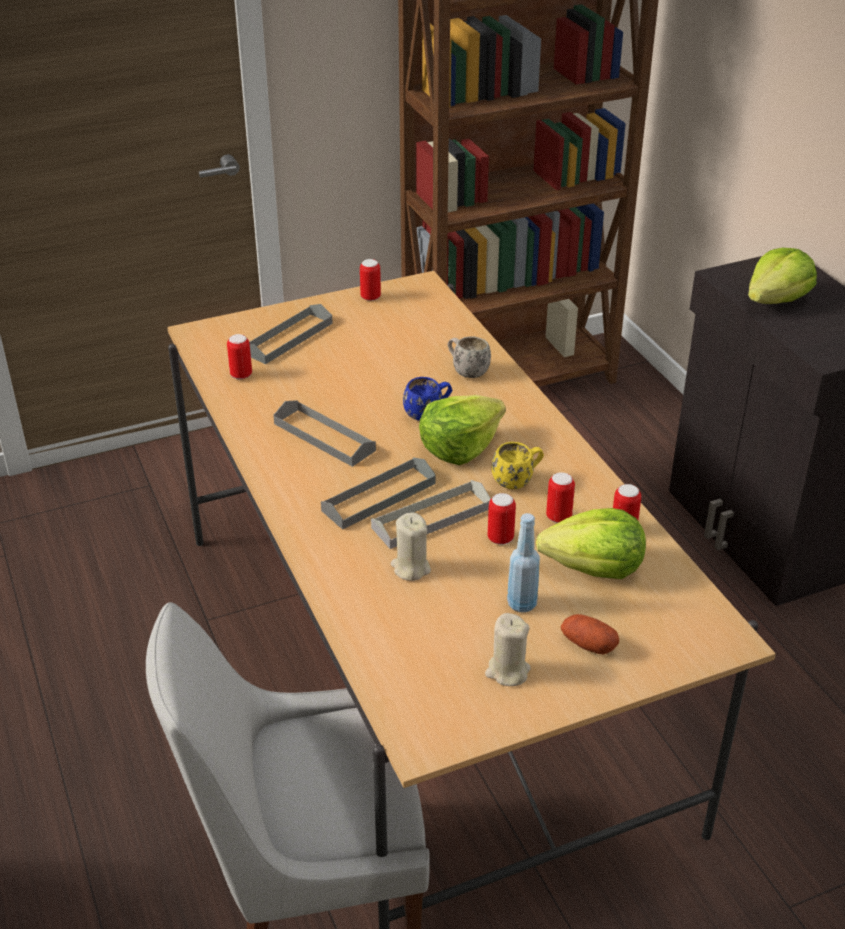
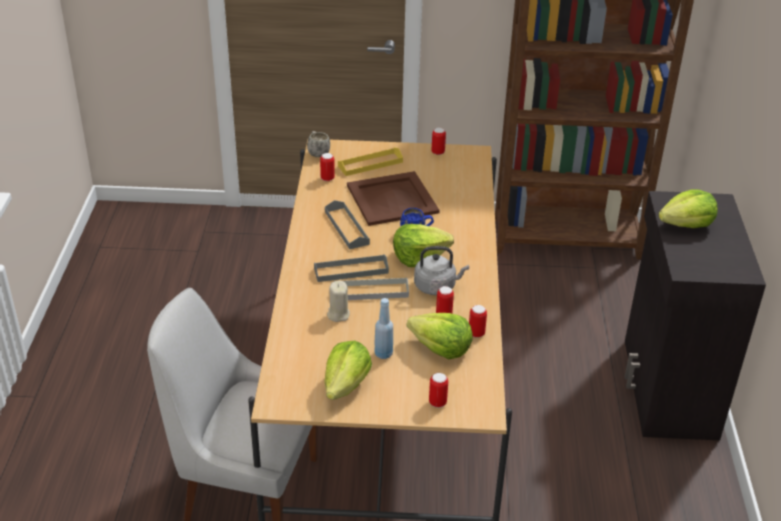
camera: 25 degrees right, 0 degrees up
(288, 338) = (370, 164): grey tray -> yellow tray
(359, 377) = (393, 199): none -> brown tray
(466, 371) = (459, 214): white mug -> white mug (317, 153)
(500, 538) = (400, 315): can -> can (437, 402)
(507, 671) = (346, 385): beige candle -> lettuce
(517, 481) = (437, 286): yellow mug -> grey kettle
(588, 644) = (402, 387): potato -> none

